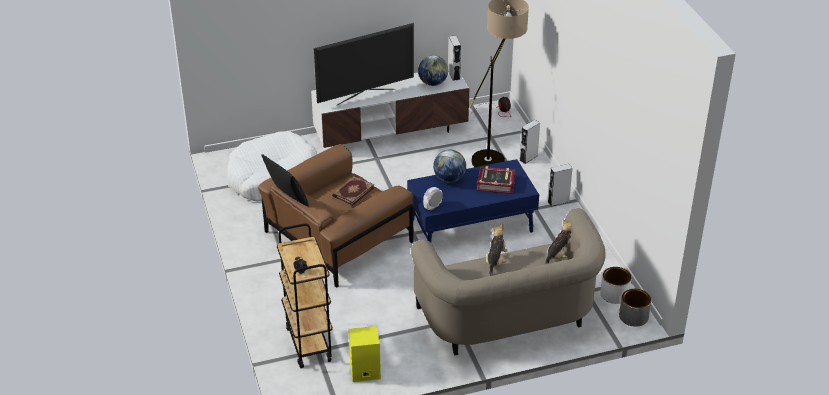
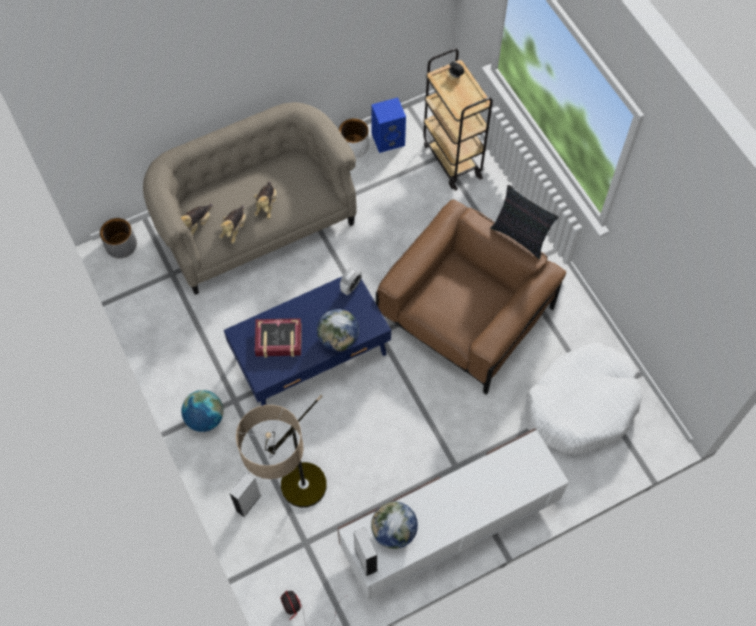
camera: 170 degrees right, 25 degrees up
(353, 192) = (454, 309): book -> none
(364, 372) = (388, 139): yellow speaker -> blue speaker
(365, 96) = (485, 480): television -> none
(525, 249) = (234, 229): none -> plush toy
(558, 201) = (205, 418): grey speaker -> globe
(614, 295) = (140, 273): white planter -> white planter (354, 146)

